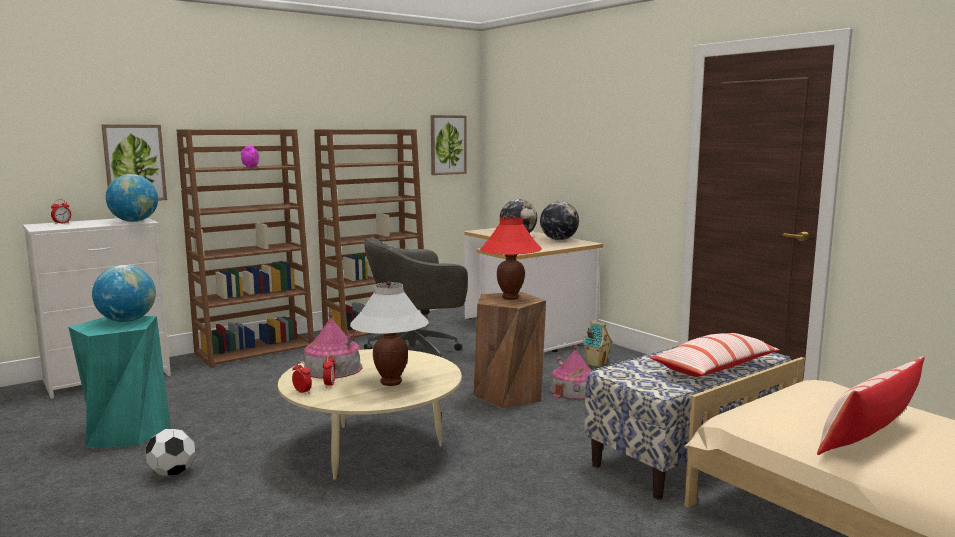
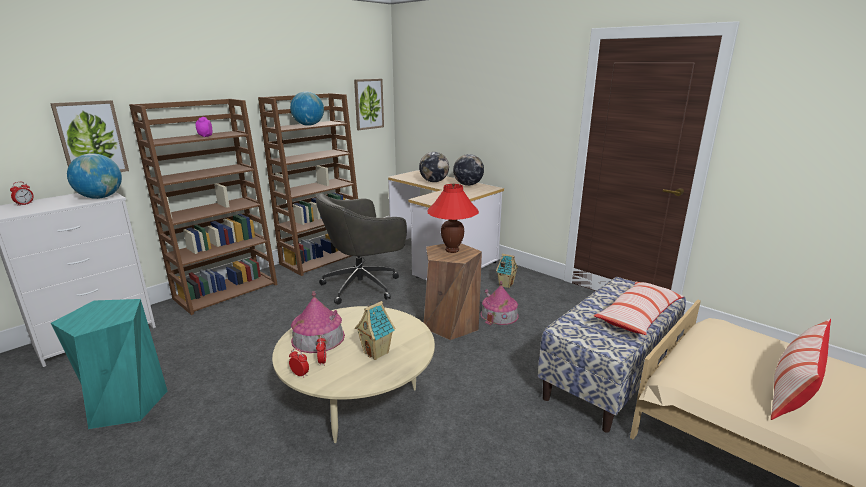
camera: 10 degrees left, 10 degrees up
(127, 321) = (111, 308): globe -> globe (308, 125)
(172, 473) = (182, 454): football -> none
(391, 382) = (377, 352): white table lamp -> toy house

